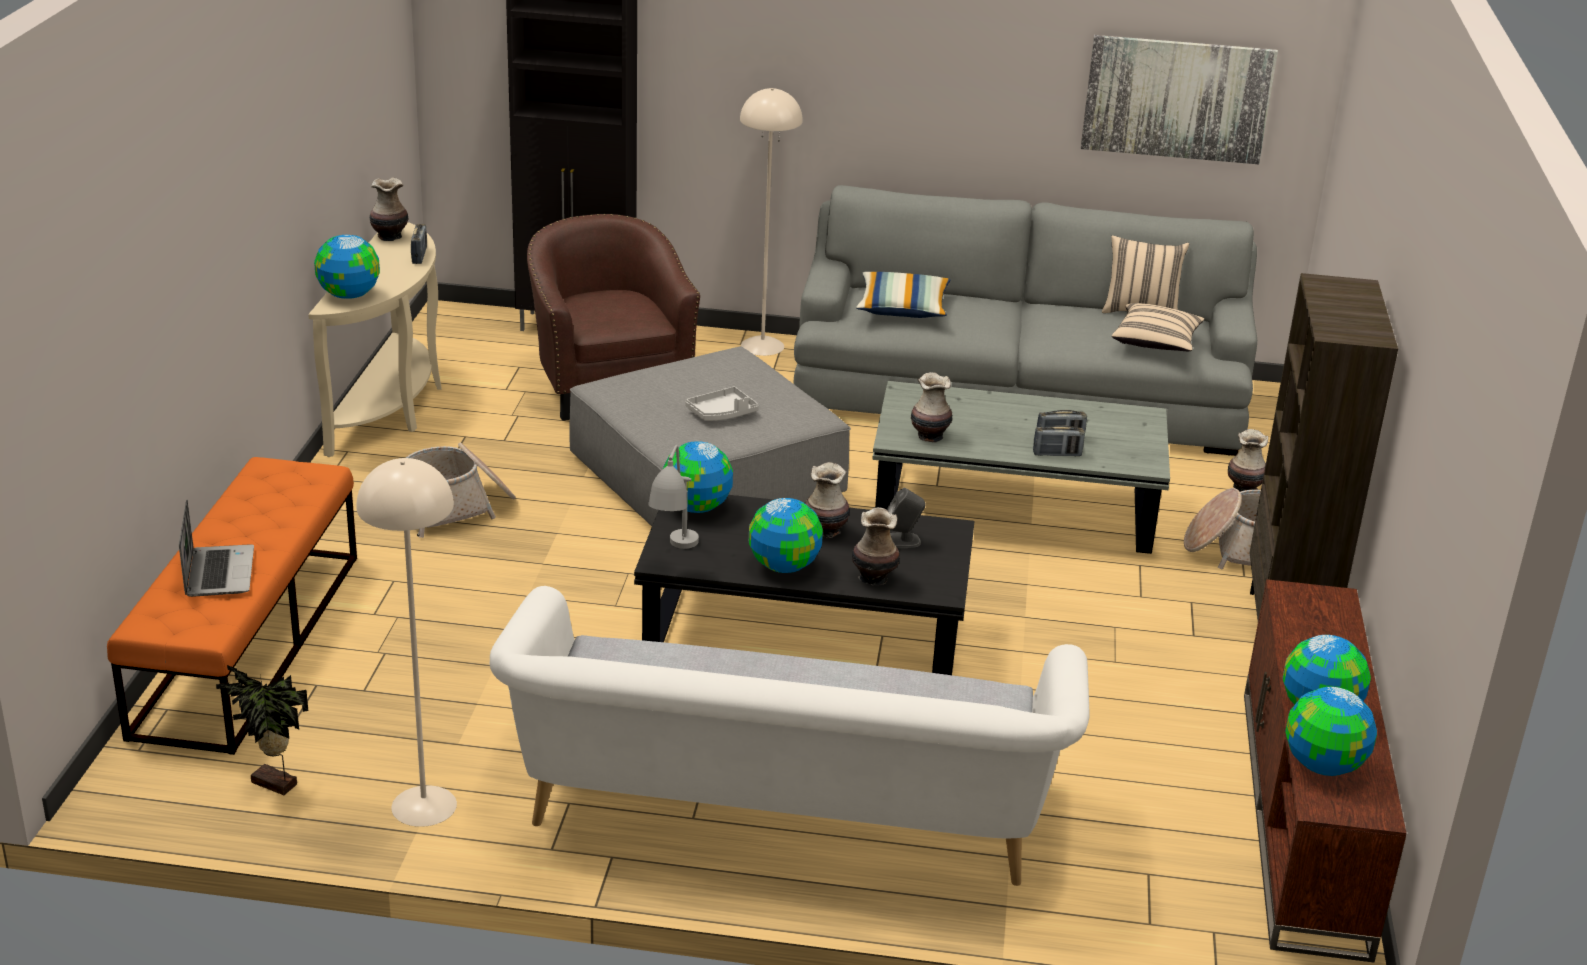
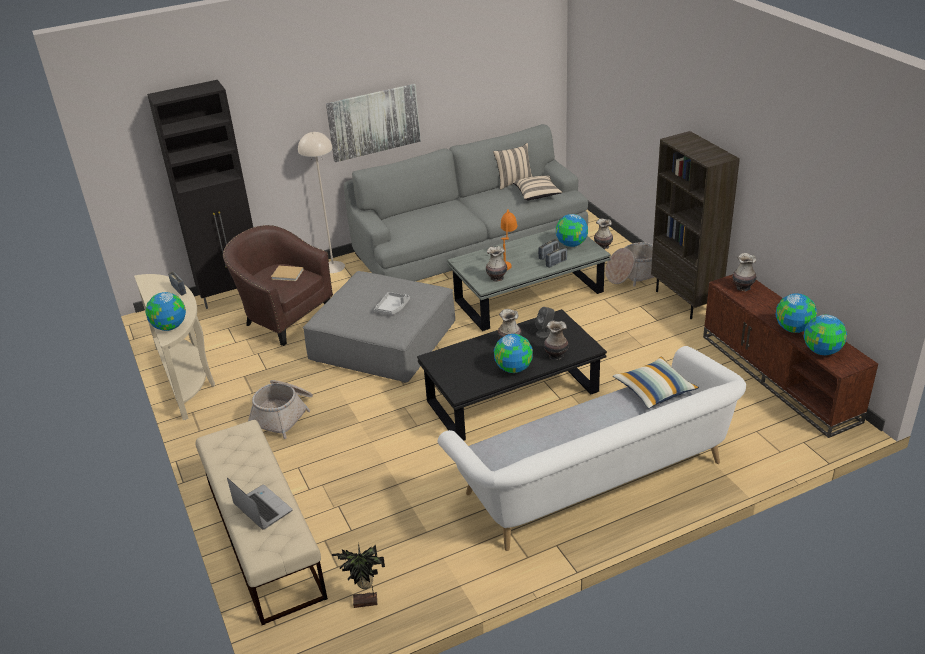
camera: 30 degrees left, 5 degrees up
(249, 642) = (264, 537): orange bench -> beige bench
(389, 236) = (148, 286): vase -> vase (742, 287)
(423, 806) = (448, 570): beige floor lamp -> none
(627, 309) = (288, 274): none -> beige book
(674, 557) = (462, 388): grey table lamp -> none
(696, 507) = (442, 359): globe -> globe (571, 244)
(903, 308) = (416, 222): pillow -> pillow (654, 390)
(983, 418) = (507, 259): none -> orange table lamp
(1177, 99) = (499, 75): picture -> picture (374, 122)

